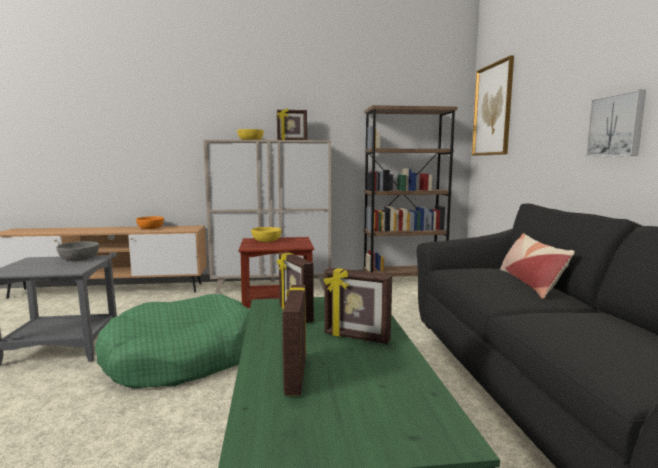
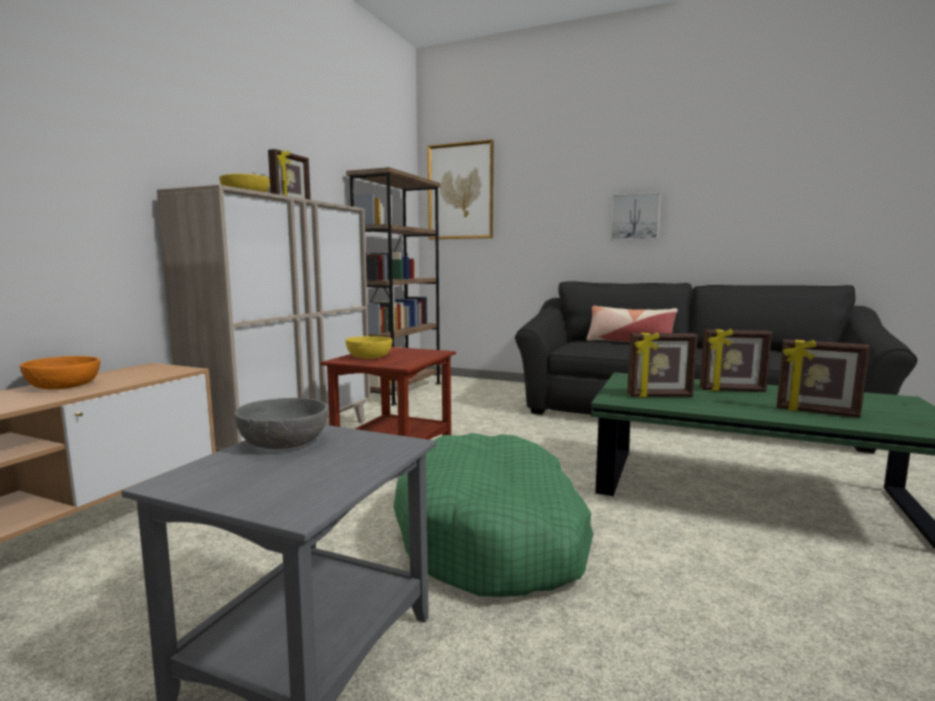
camera: 60 degrees left, 0 degrees up
(356, 337) = (732, 390): picture frame -> picture frame turned 45 degrees clockwise

